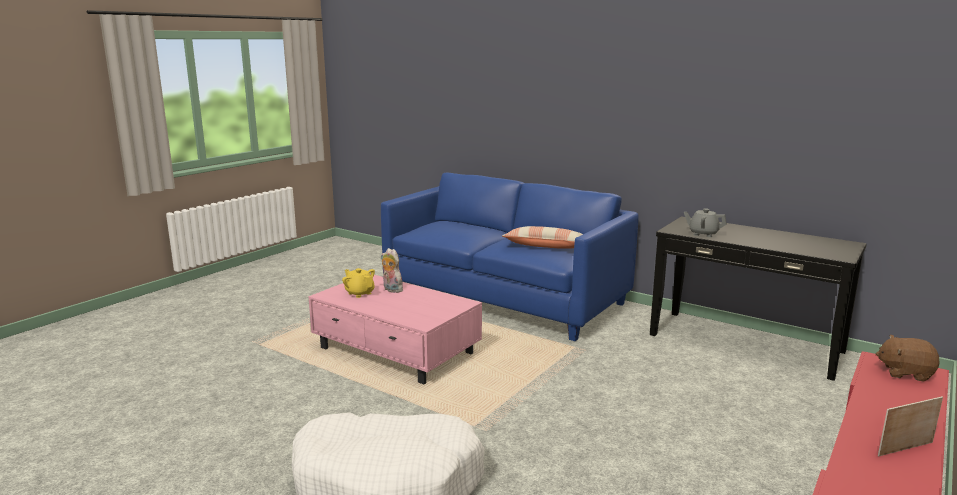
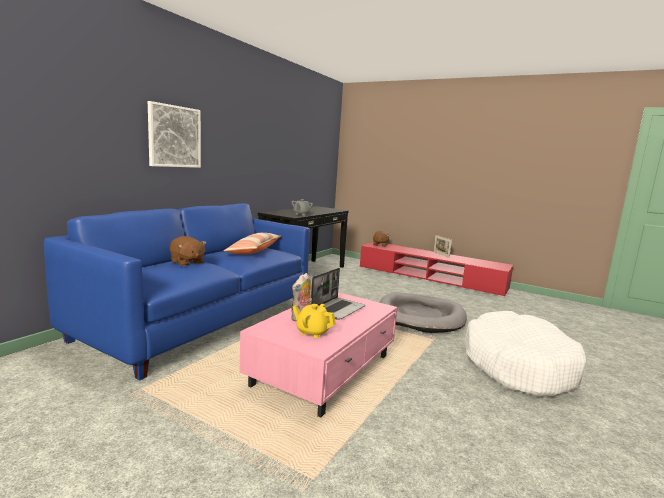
camera: 95 degrees left, 5 degrees down
(359, 293) = (312, 332): yellow teapot -> yellow teapot turned 75 degrees clockwise
(416, 303) = (338, 309): none -> laptop
(474, 230) = (187, 263): none -> brown plush toy
(559, 108) = (174, 136): none -> picture
(570, 430) = (420, 316): none -> grey dog bed

